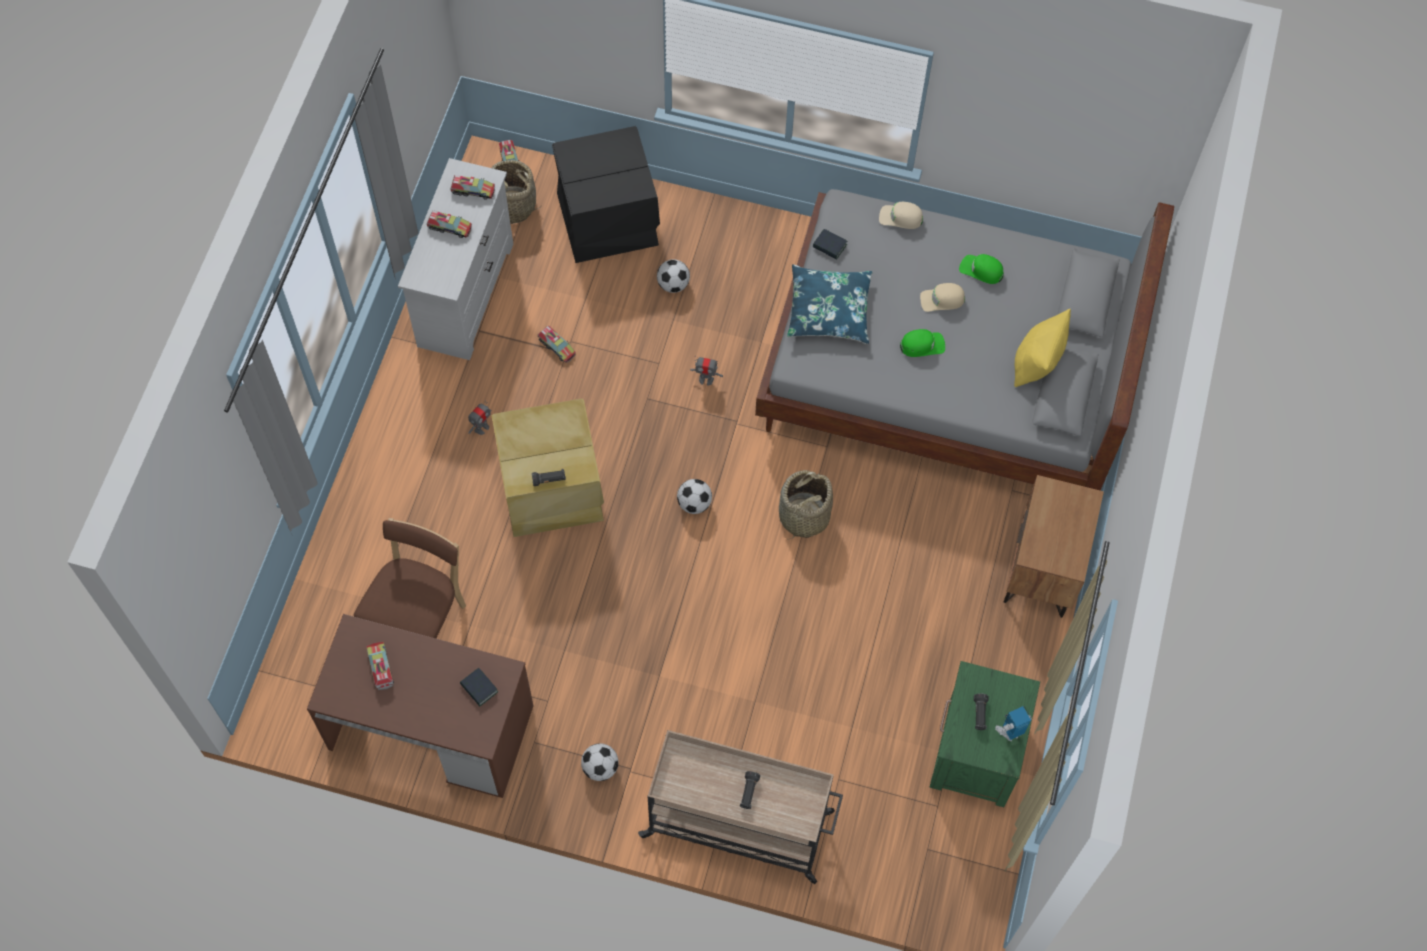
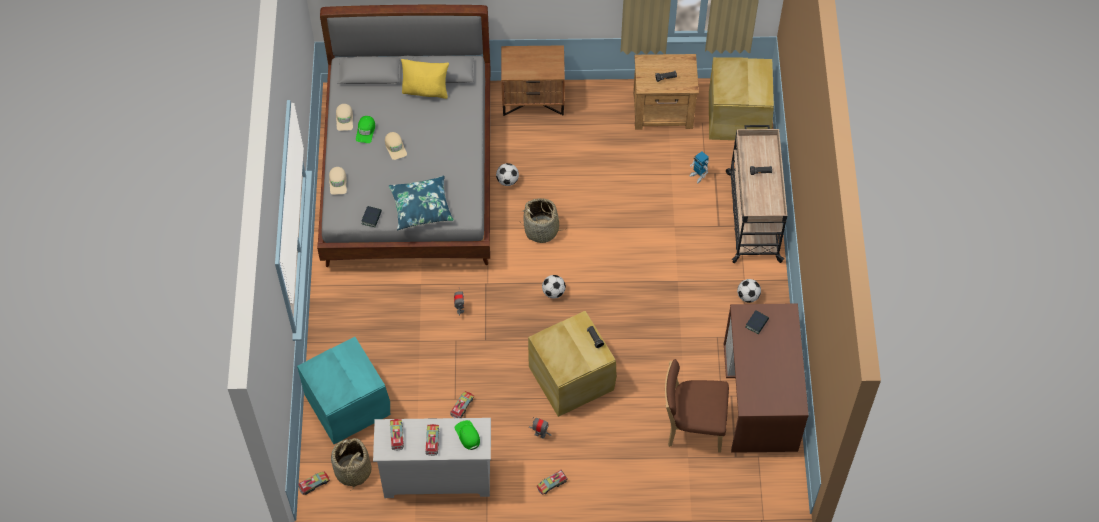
camera: 105 degrees left, 5 degrees down
(380, 667) = (765, 382): toy truck -> toy truck (552, 484)
(609, 220) = (347, 403): black storage box -> turquoise storage box
(673, 284) = (390, 348): football -> football (507, 180)
(922, 345) = (432, 151): green cap -> green cap (467, 435)
(936, 868) = (738, 115): none -> beige storage box
(975, 753) = (663, 111): green nightstand -> brown nightstand
(1010, 249) = (344, 119): none -> beige cap
(1010, 732) = (670, 62): toy robot -> toy robot (698, 175)

